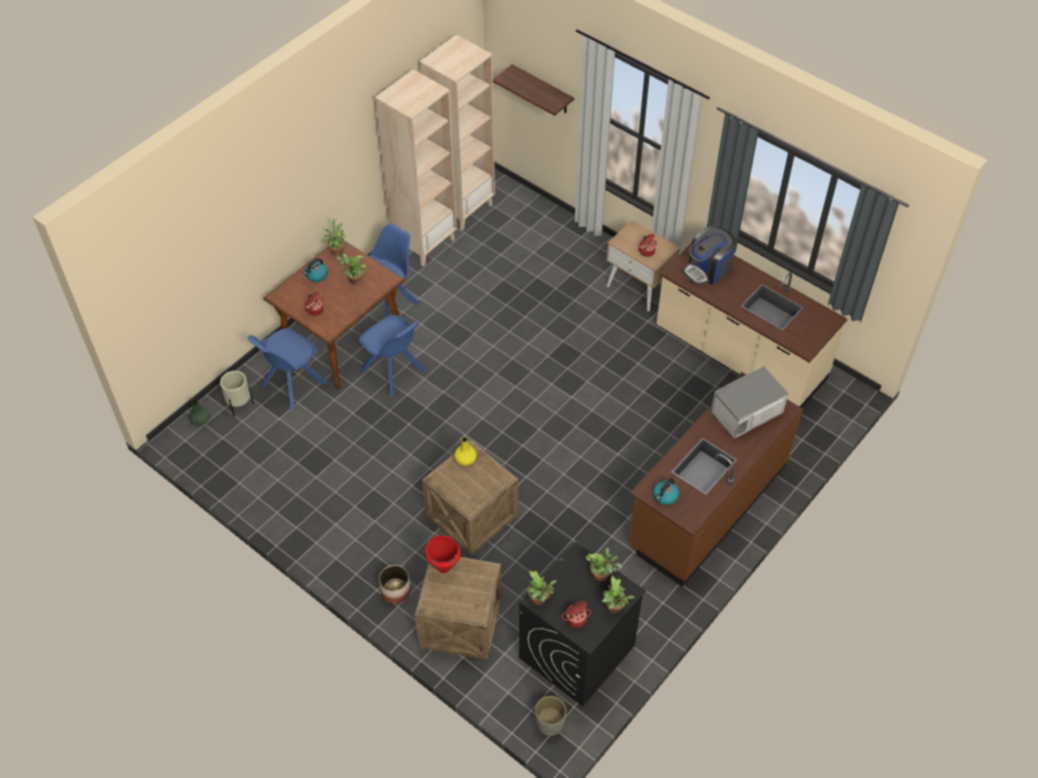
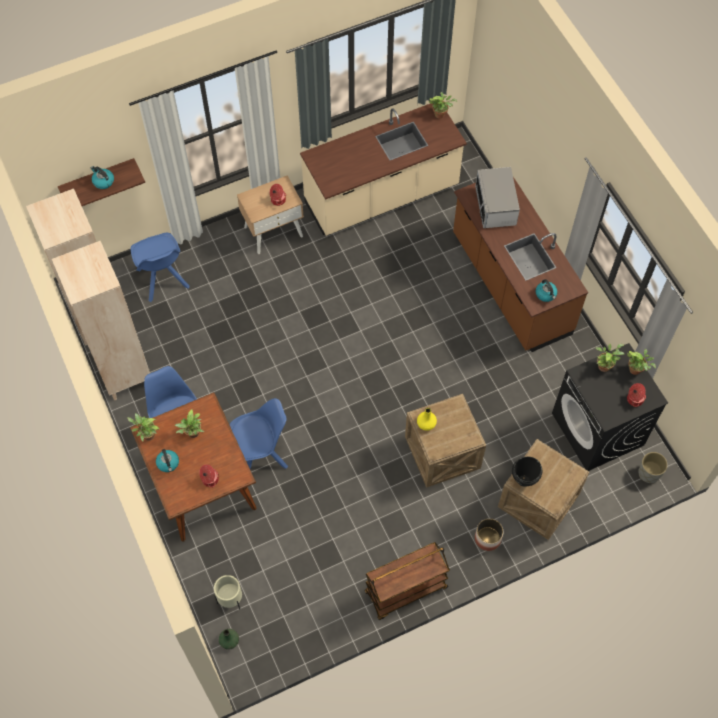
camera: 65 degrees left, 10 degrees up
(292, 385) = (230, 546): blue chair -> blue chair (163, 279)
(307, 539) = (405, 591): none -> brown cart
(444, 567) = (523, 480): red cooking pot -> black cooking pot
(535, 88) = (103, 181): none -> kettle
(539, 600) = (609, 417): potted plant -> potted plant (441, 114)
(708, 269) = (340, 164): coffee machine -> none

